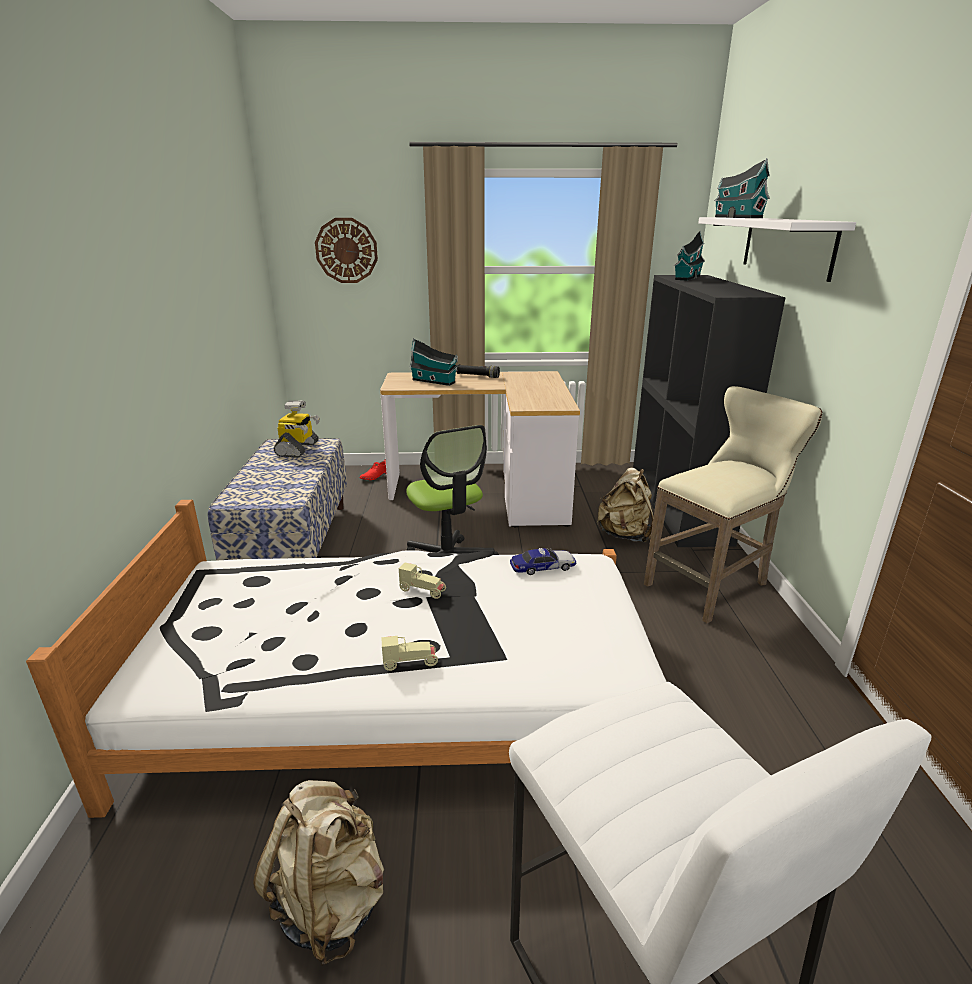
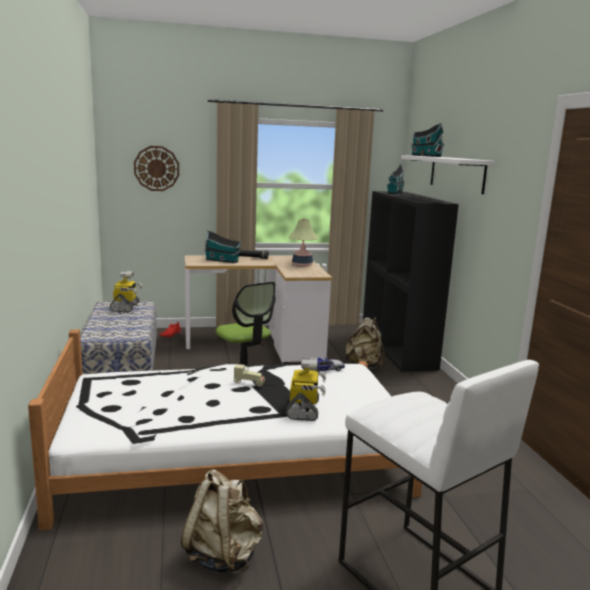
camera: 10 degrees left, 10 degrees down
(410, 662) = (255, 416): beige toy car -> none
(491, 651) = (304, 409): none -> toy robot
(543, 388) = (302, 264): none -> table lamp
(713, 584) = (428, 391): beige stool -> none

